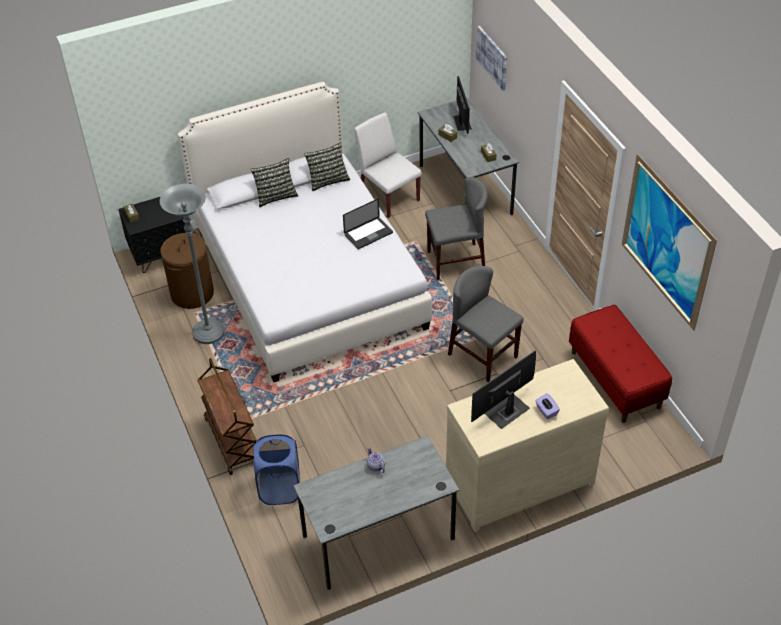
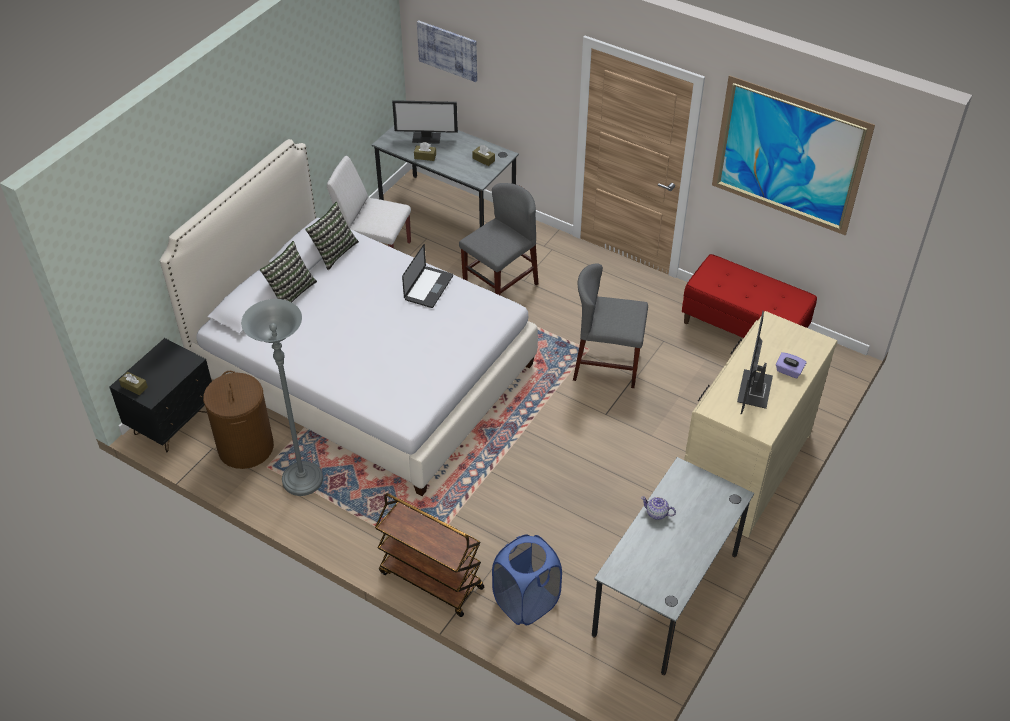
camera: 35 degrees left, 0 degrees up
(461, 122) = (426, 137): monitor -> monitor turned 135 degrees clockwise

